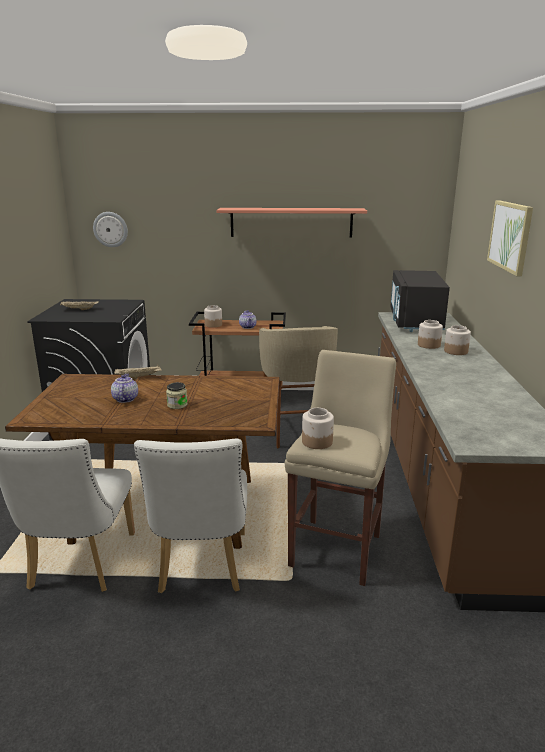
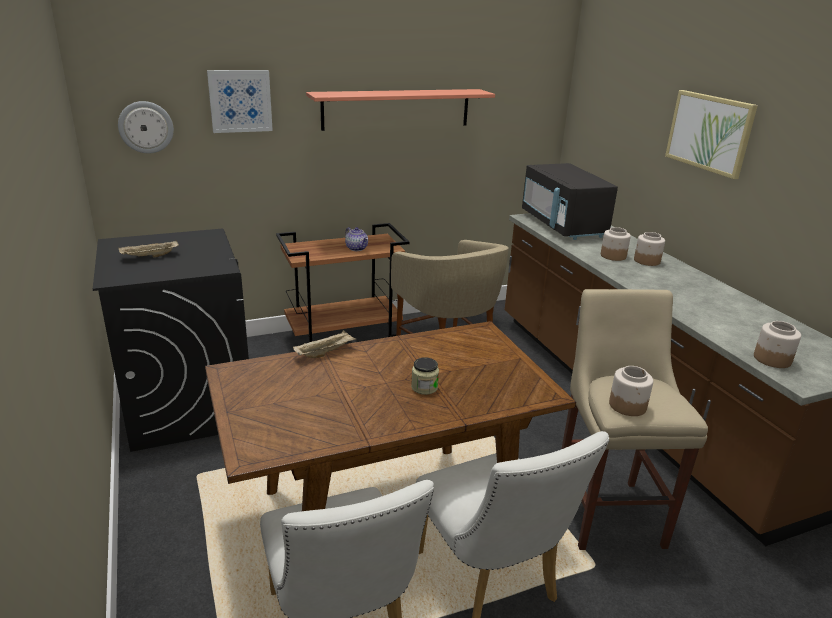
camera: 25 degrees left, 5 degrees up
(124, 399) = (346, 392): teapot -> none
(173, 213) = (240, 101): none -> picture
(213, 325) = (309, 250): jar -> jar (771, 359)

